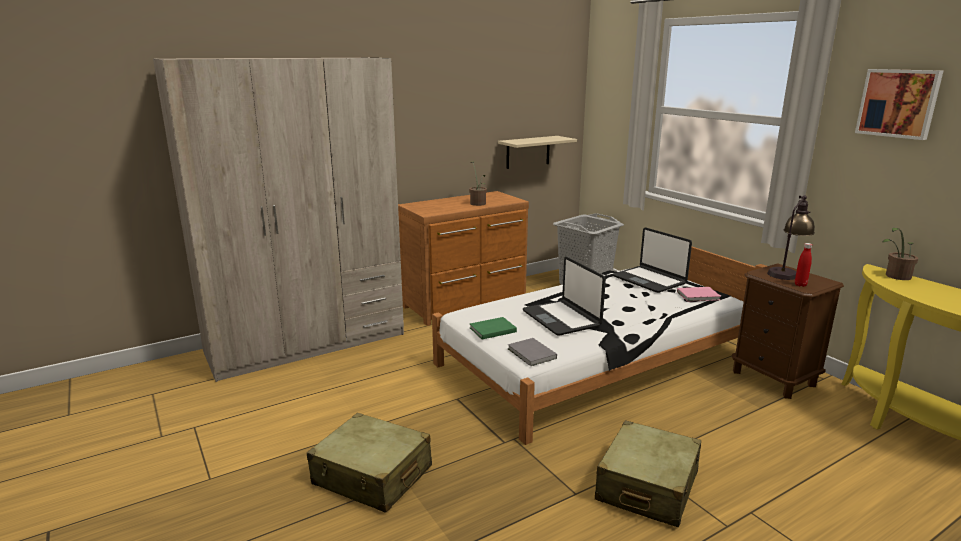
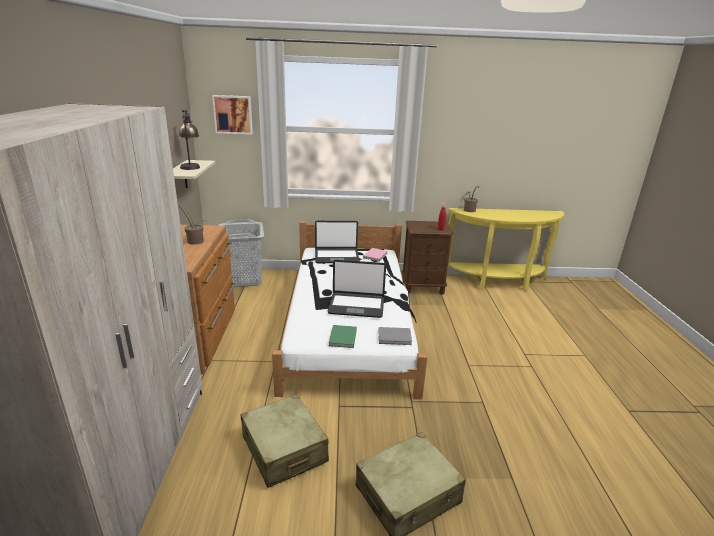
camera: 60 degrees left, 5 degrees up
(647, 487) = (490, 374): beige suitcase -> beige suitcase (284, 450)
(787, 272) = (421, 224): table lamp -> table lamp (191, 166)
(898, 103) = (455, 117): picture -> picture (233, 114)

